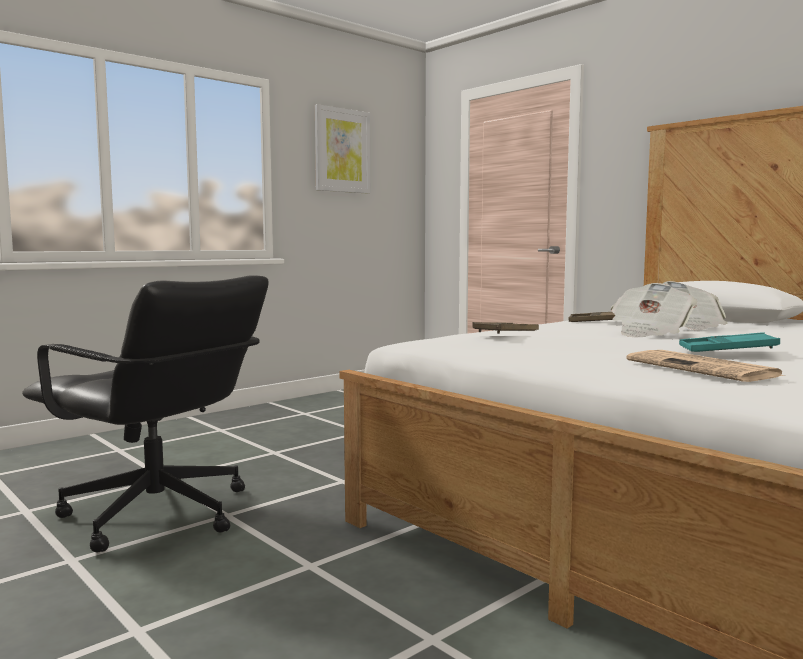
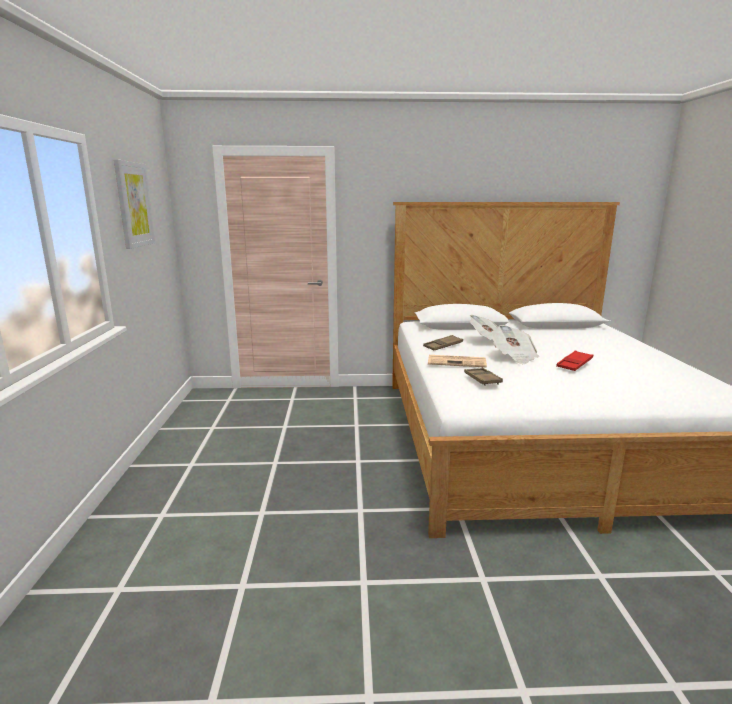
camera: 50 degrees left, 10 degrees up
(157, 515) = (324, 617): black office chair -> none
(703, 368) = (619, 385): newspaper -> newspaper (457, 362)
(727, 349) = (574, 364): turquoise tray -> red tray

